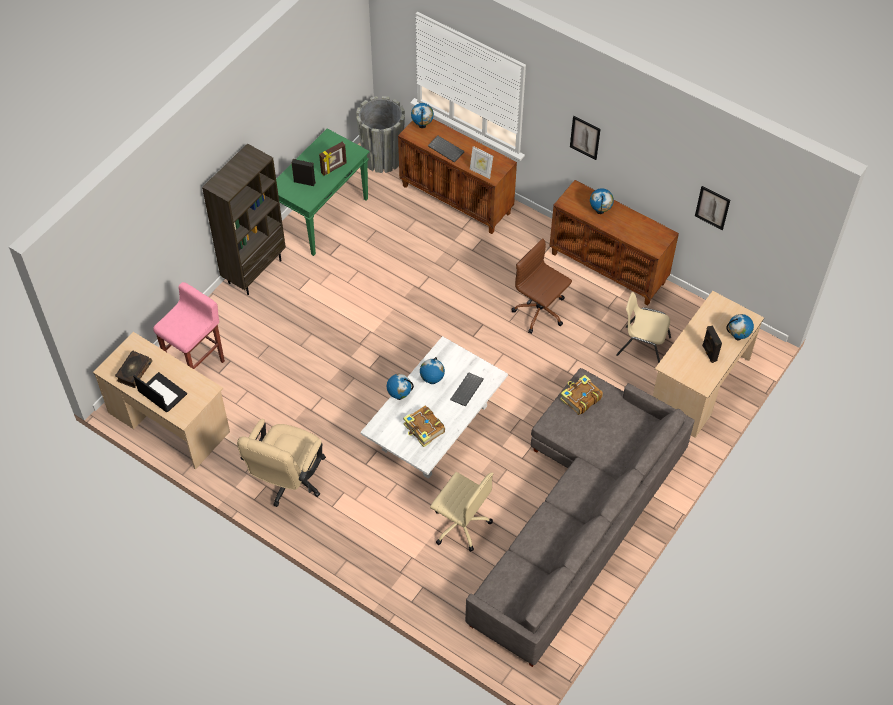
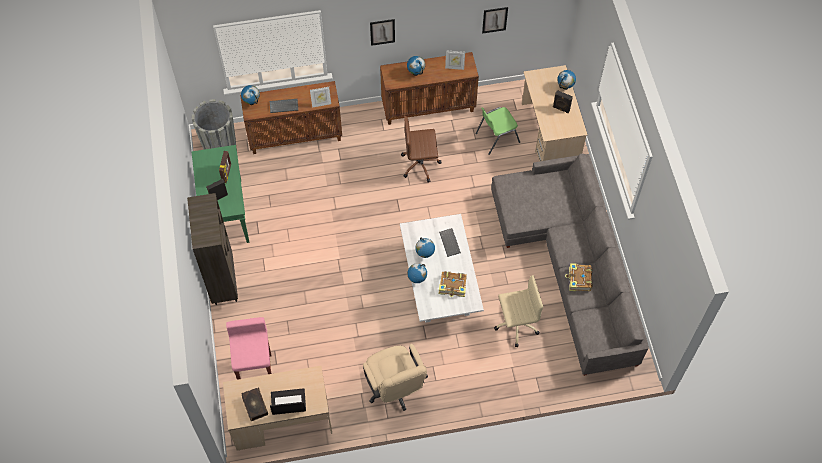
camera: 45 degrees left, 5 degrees up
(580, 398) = (514, 194): book -> book (579, 280)
(642, 346) = (496, 137): beige chair -> green chair
(644, 234) = (454, 67): none -> picture frame

